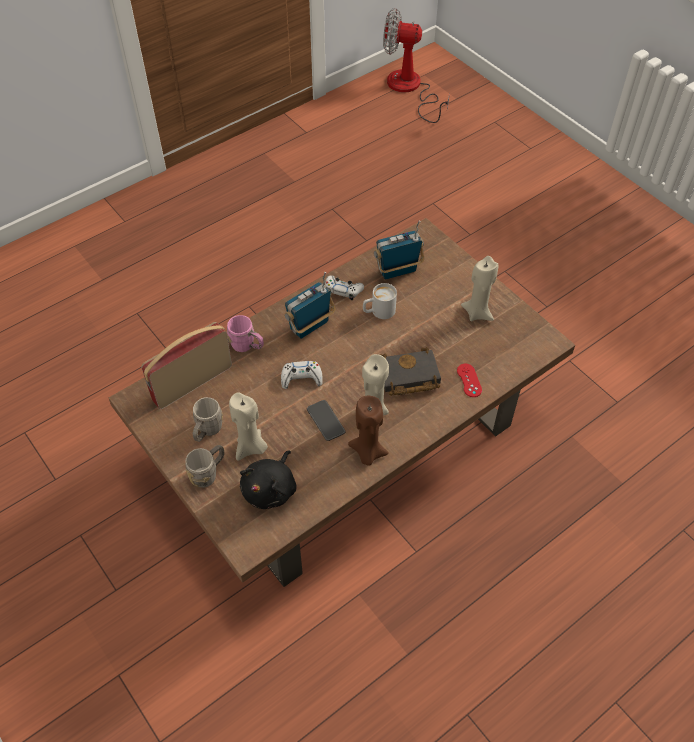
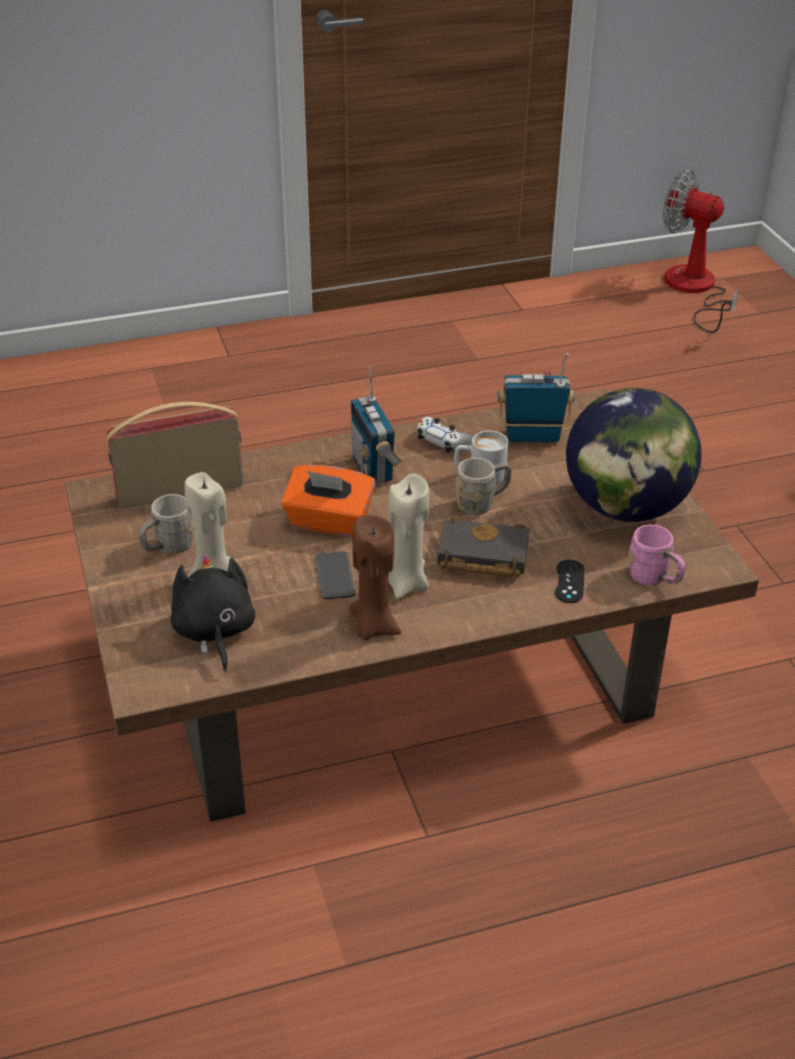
camera: 20 degrees right, 15 degrees down
(208, 473) = (141, 593): grey mug -> grey mug (482, 503)
(247, 346) = (276, 470): pink mug -> pink mug (654, 579)
(271, 489) = (214, 632): black plush toy -> black plush toy turned 120 degrees clockwise
(301, 378) = (329, 522): white game controller -> orange tissue box
(310, 326) = (374, 469): radio -> radio turned 90 degrees counterclockwise
(469, 380) = (569, 581): red game controller -> black game controller
(477, 313) = (625, 508): beige candle -> globe

